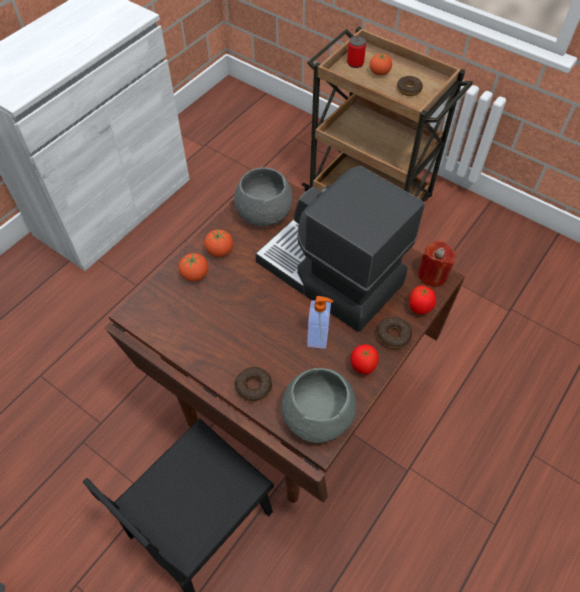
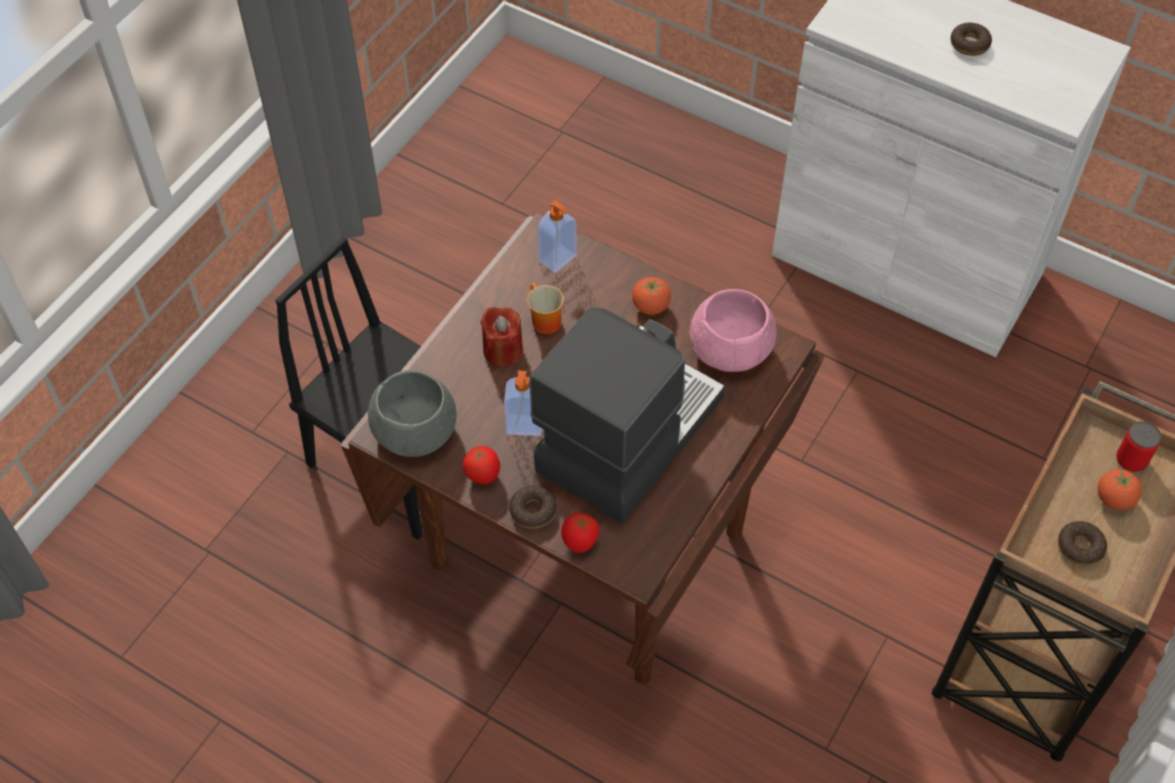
camera: 85 degrees right, 0 degrees up
(162, 305) = (558, 259): none -> soap dispenser
(195, 275) = (607, 285): tomato -> none
(221, 319) = (542, 321): none -> mug
(254, 387) = (449, 364): donut -> donut (969, 44)
(263, 212) = (729, 348): grey bowl -> pink bowl
(432, 275) = (642, 562): red candle -> red candle (503, 351)

